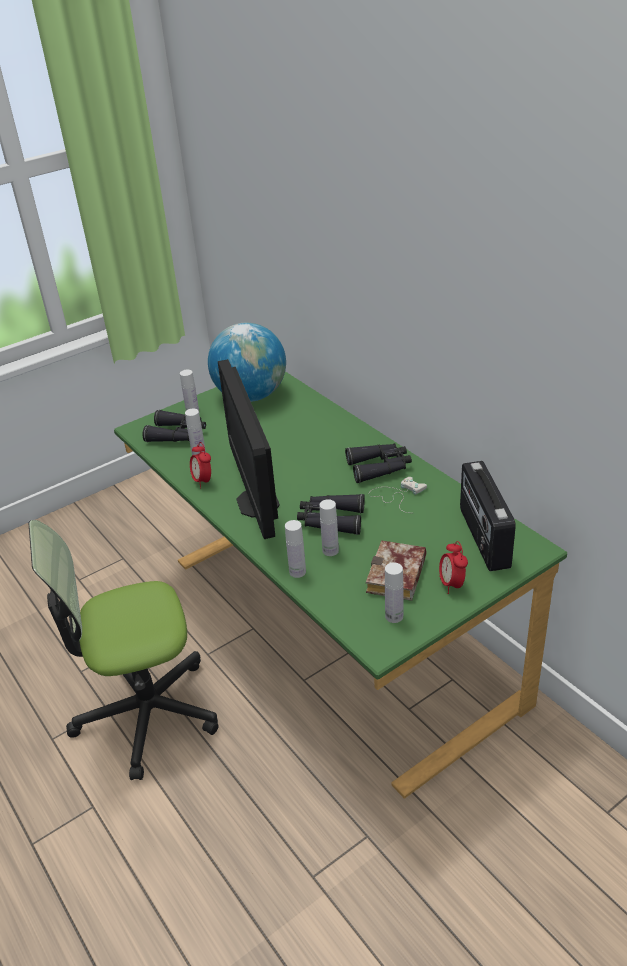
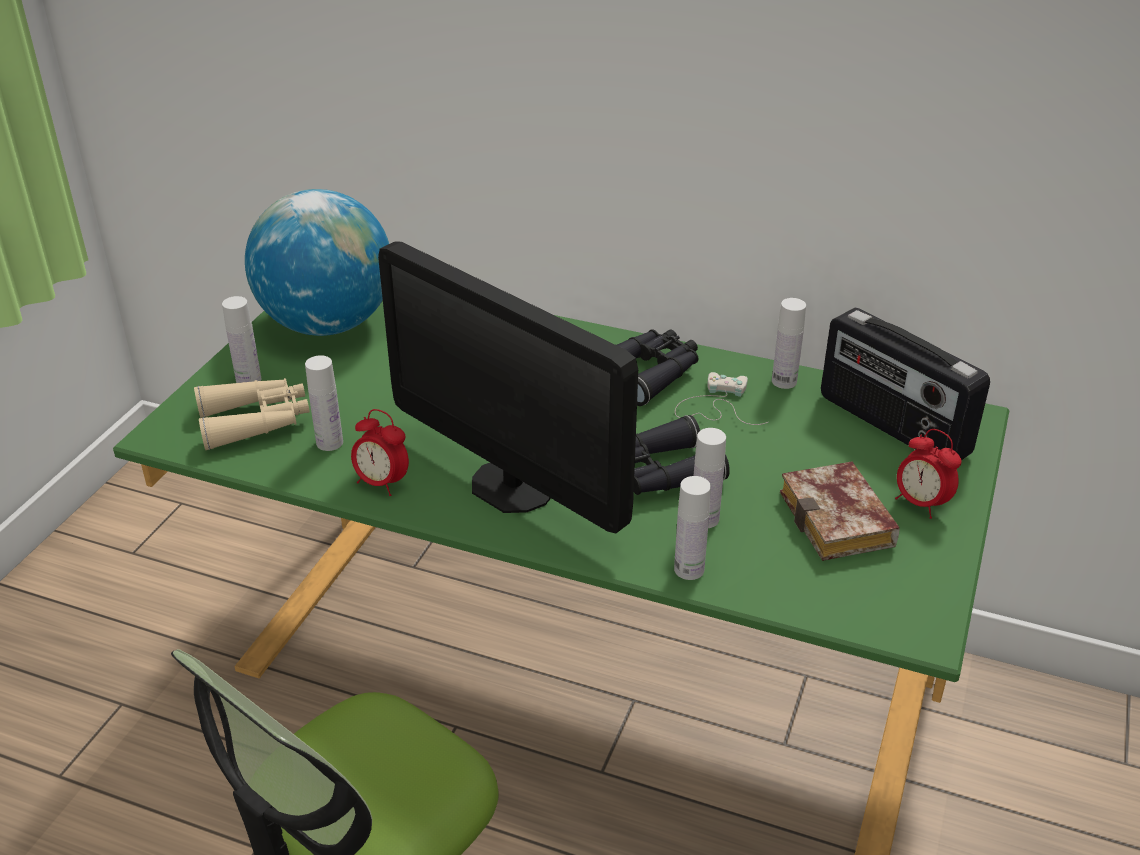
camera: 35 degrees left, 0 degrees up
(178, 434) = (255, 421): black binoculars -> beige binoculars
(394, 616) = (894, 579): white bottle -> white bottle (784, 381)

